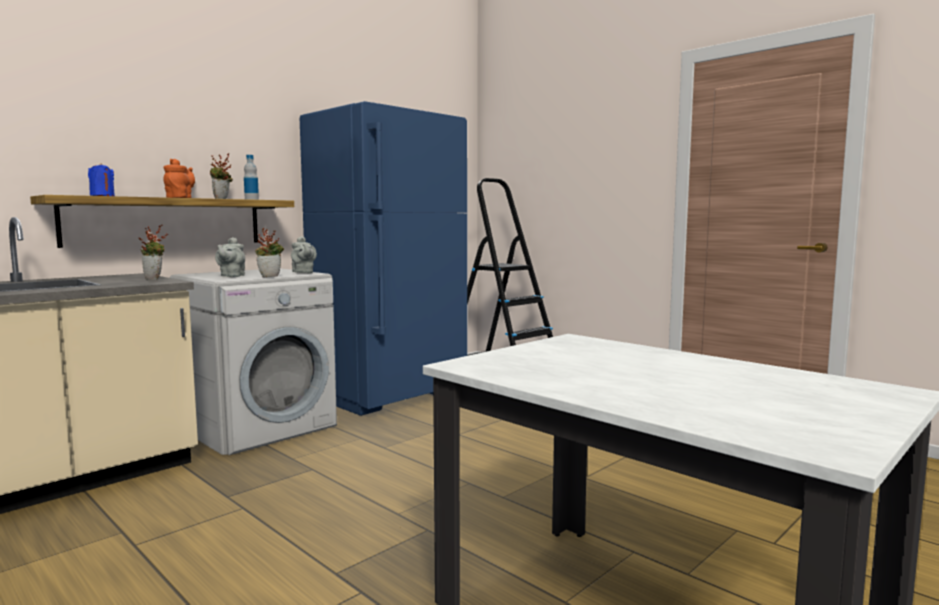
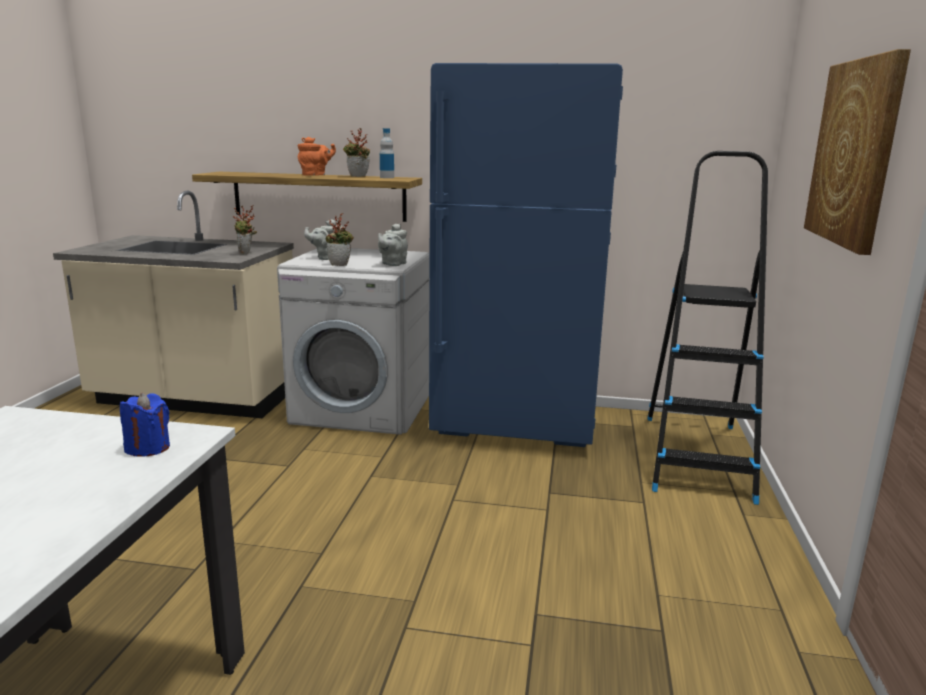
camera: 55 degrees right, 10 degrees up
(102, 196) = (241, 174): blue candle -> blue candle (148, 448)
(592, 173) = (855, 153): none -> picture

